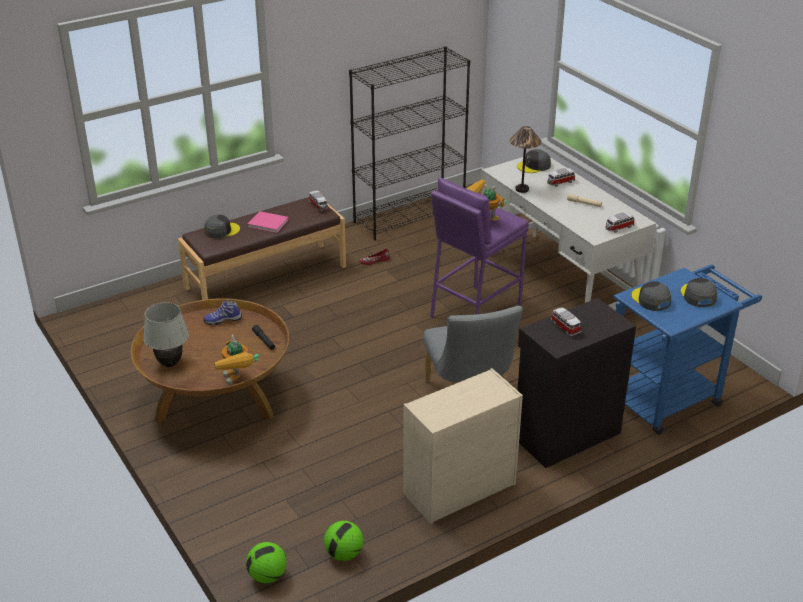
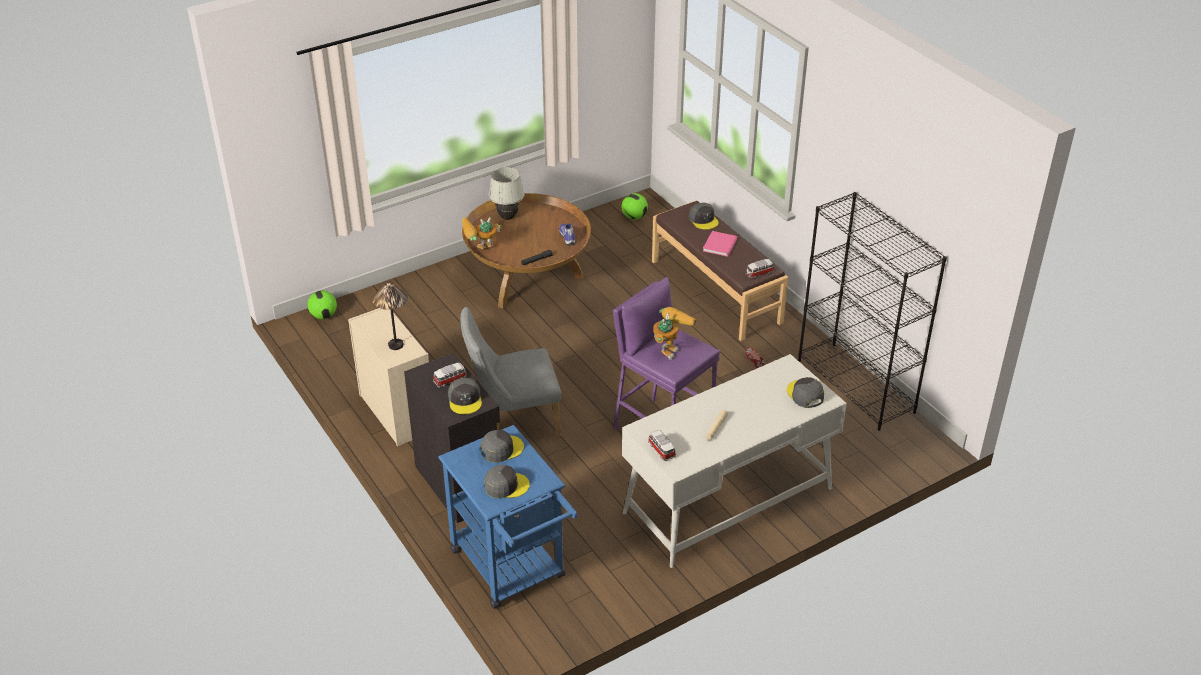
camera: 90 degrees right, 5 degrees up
(344, 554) = (336, 351): football -> football (634, 217)
(522, 189) = (744, 381): table lamp -> table lamp (395, 345)
(560, 182) = (765, 413): toy car -> none
(593, 317) = (465, 399): none -> grey cap

